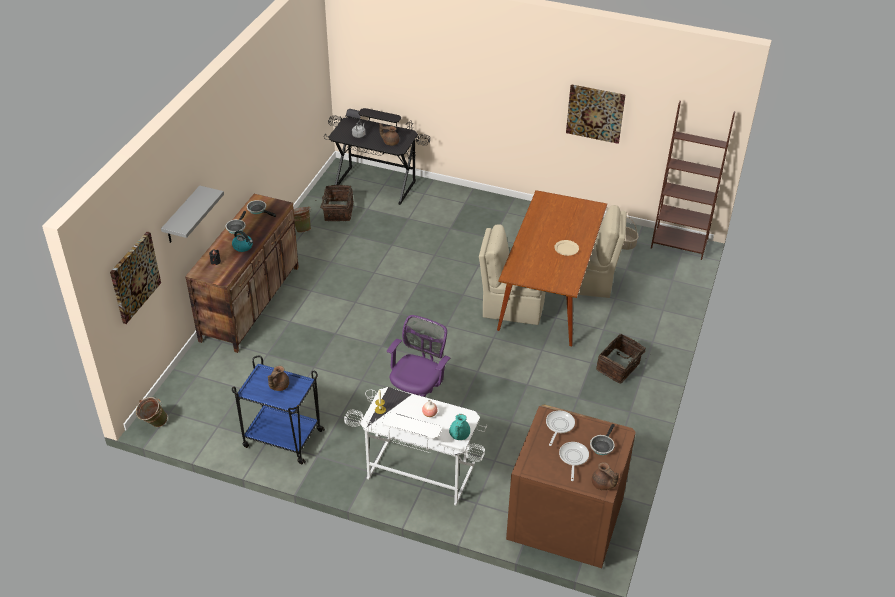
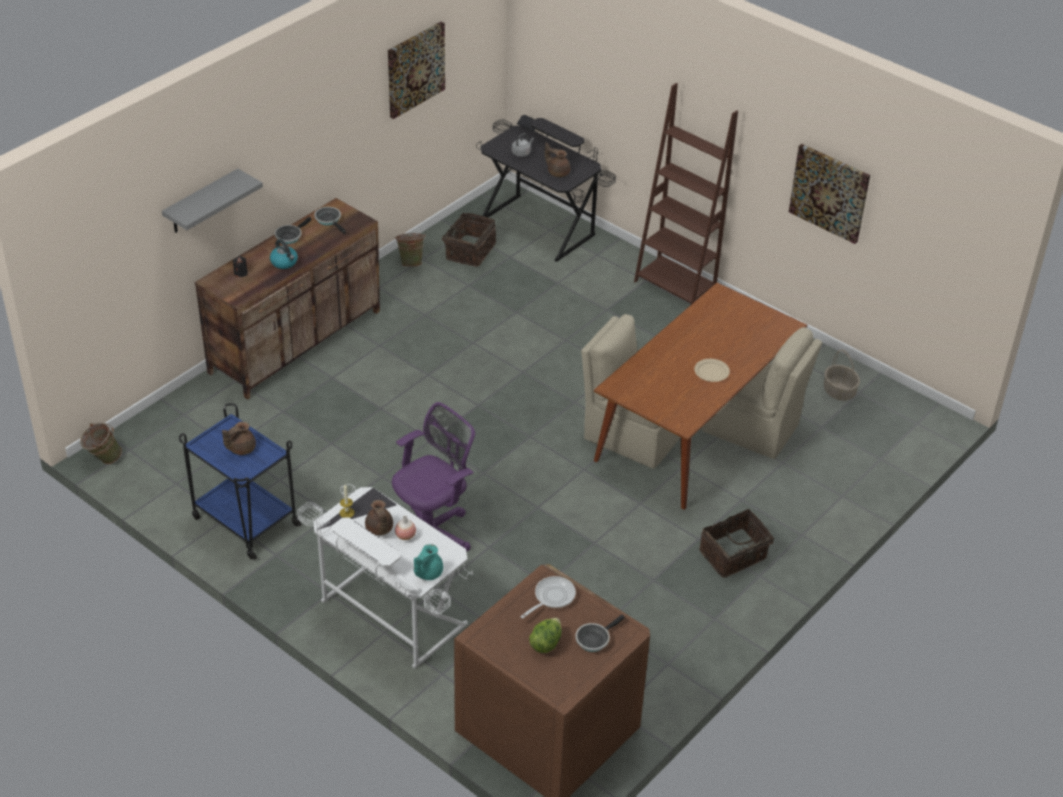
camera: 20 degrees right, 0 degrees up
(134, 277) = (107, 263): picture -> picture (415, 69)
(573, 458) = (546, 643): frying pan -> lettuce
(603, 484) = (565, 688): brown teapot -> brown teapot (379, 529)
(679, 244) = (919, 412): brown bookcase -> brown bookcase (675, 286)

